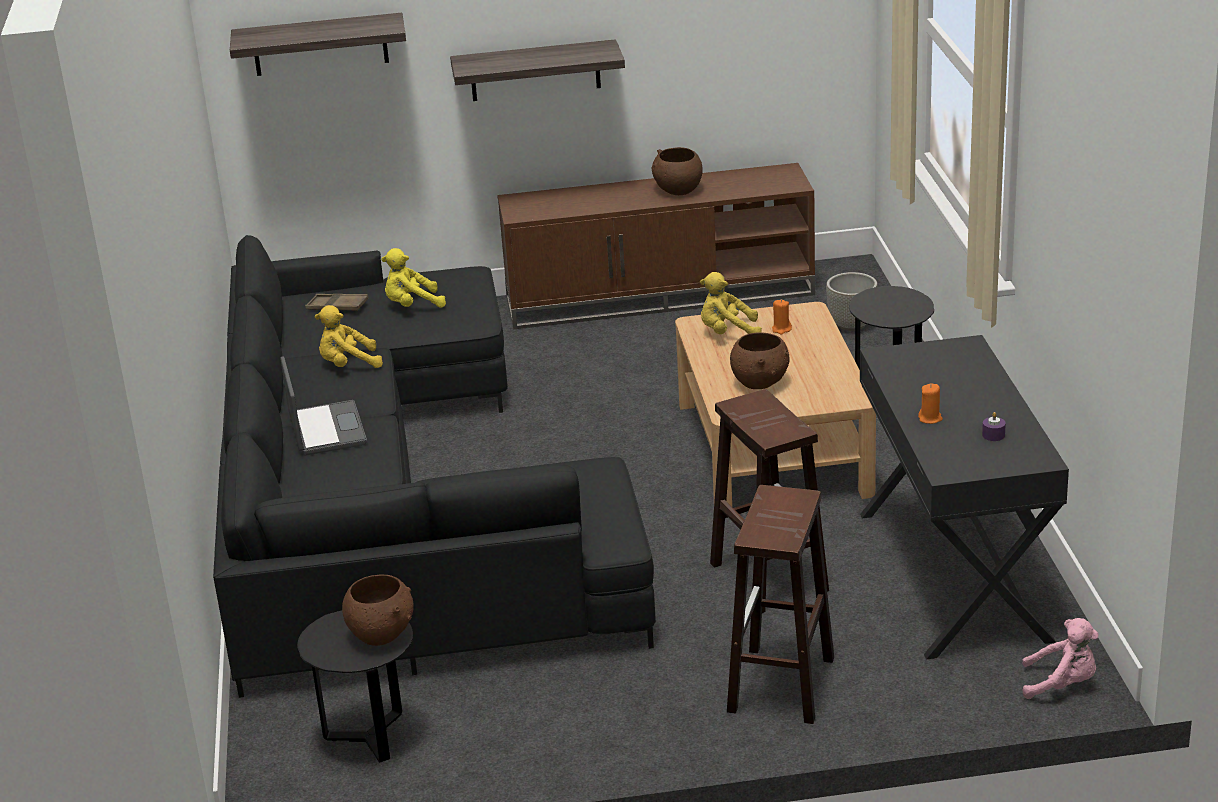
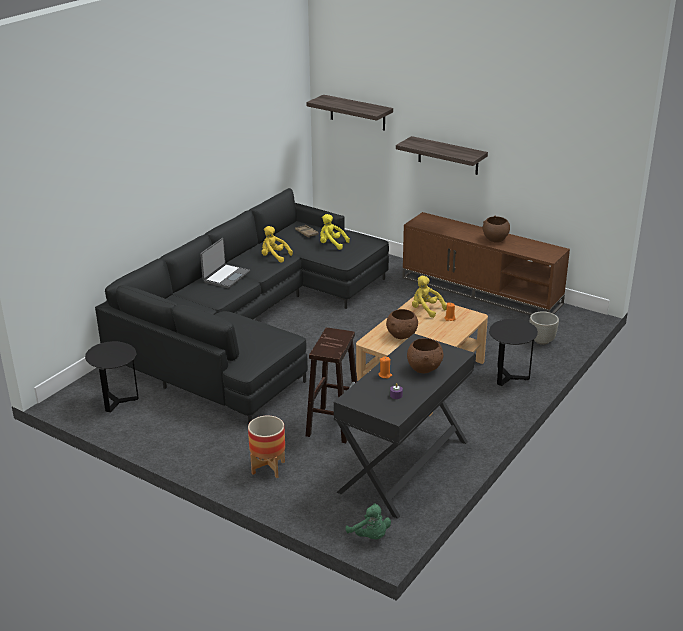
camera: 40 degrees right, 0 degrees up
(381, 634) = (119, 357): brown bowl -> brown bowl (424, 369)
(781, 686) = (268, 468): brown stool -> planter
(1062, 684) = (370, 536): pink plush toy -> green plush toy

